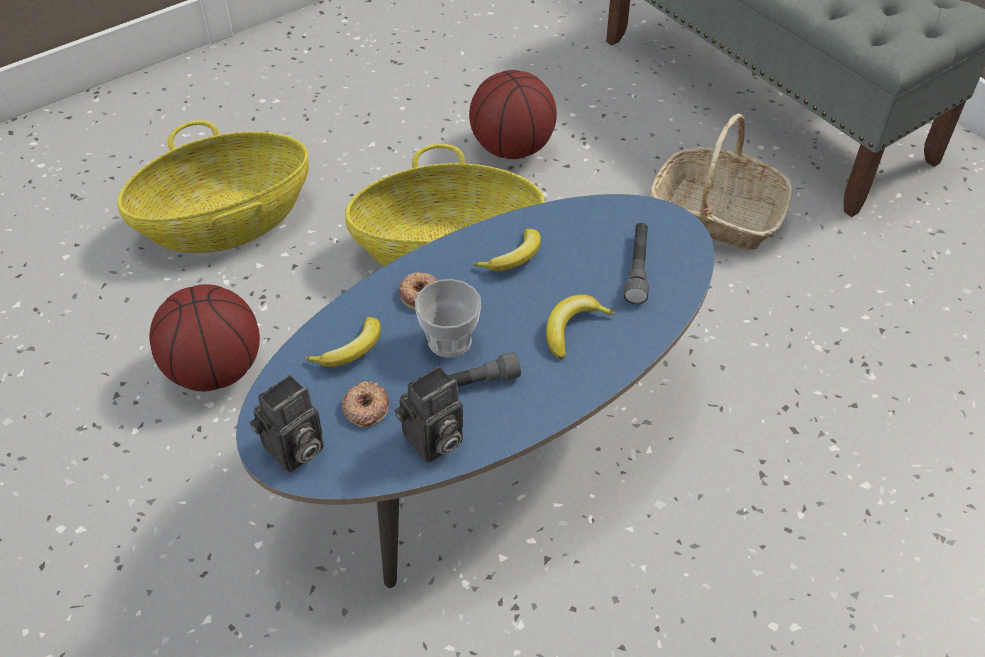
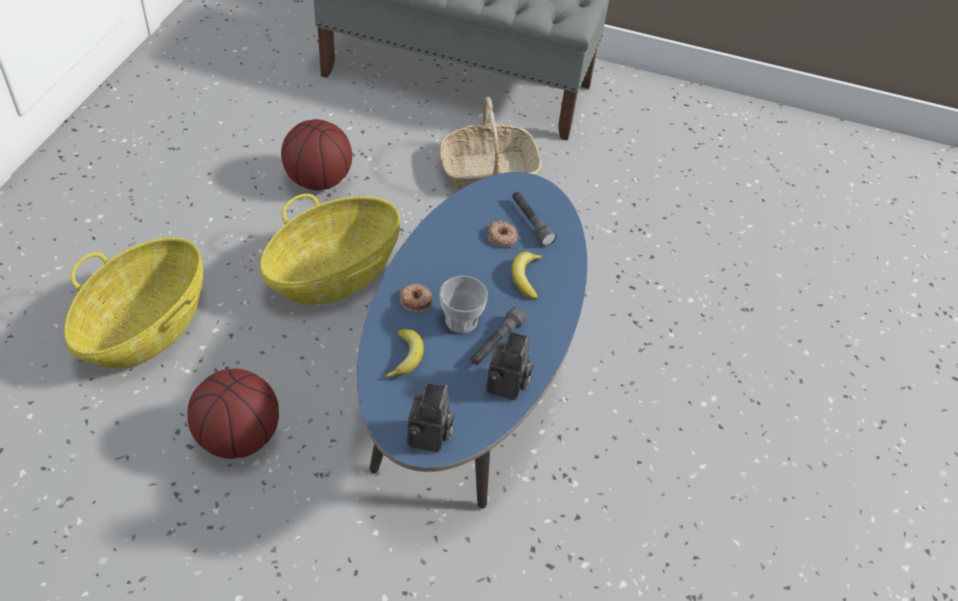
camera: 40 degrees left, 0 degrees up
(365, 408) = (448, 388): donut -> donut (501, 237)
(514, 258) = (453, 249): banana -> none

